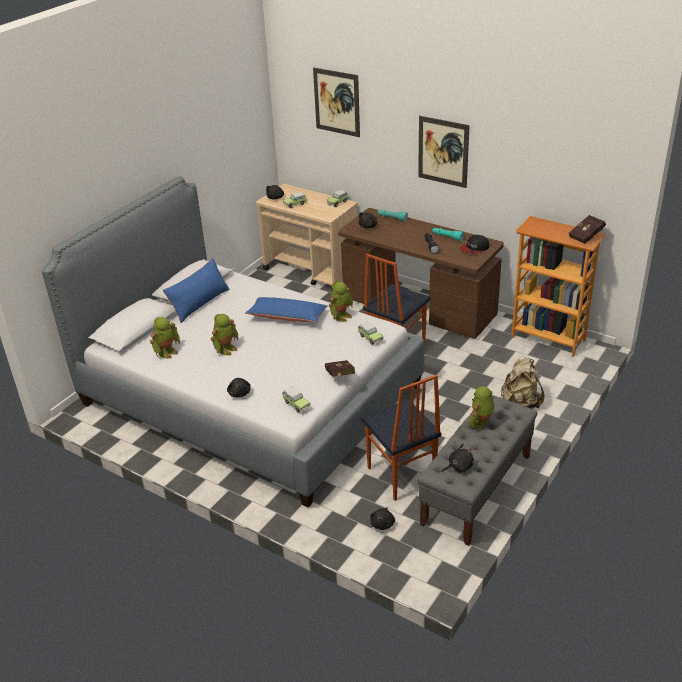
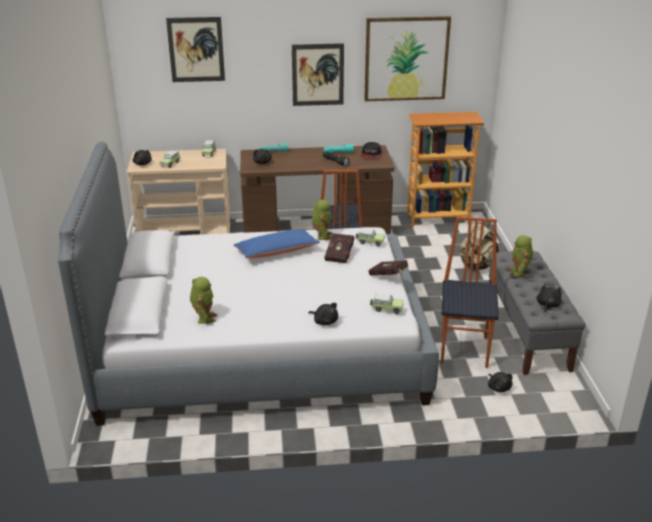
camera: 40 degrees left, 5 degrees down
(199, 303) = (175, 269): blue pillow -> none
(226, 349) = (259, 294): toy robot -> none
(400, 476) = (465, 349): chair -> chair turned 105 degrees counterclockwise
(533, 156) = (406, 59): none -> picture
(587, 237) = (468, 116): red book -> red book (340, 255)

